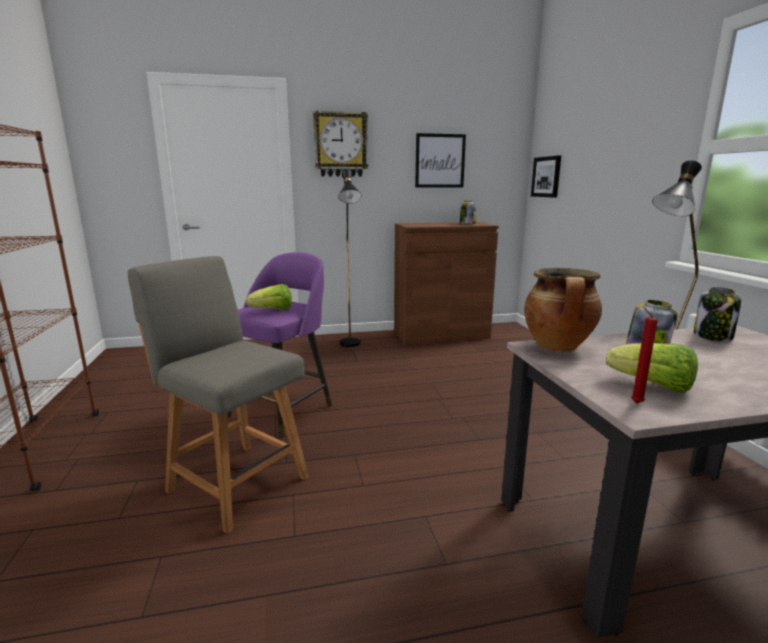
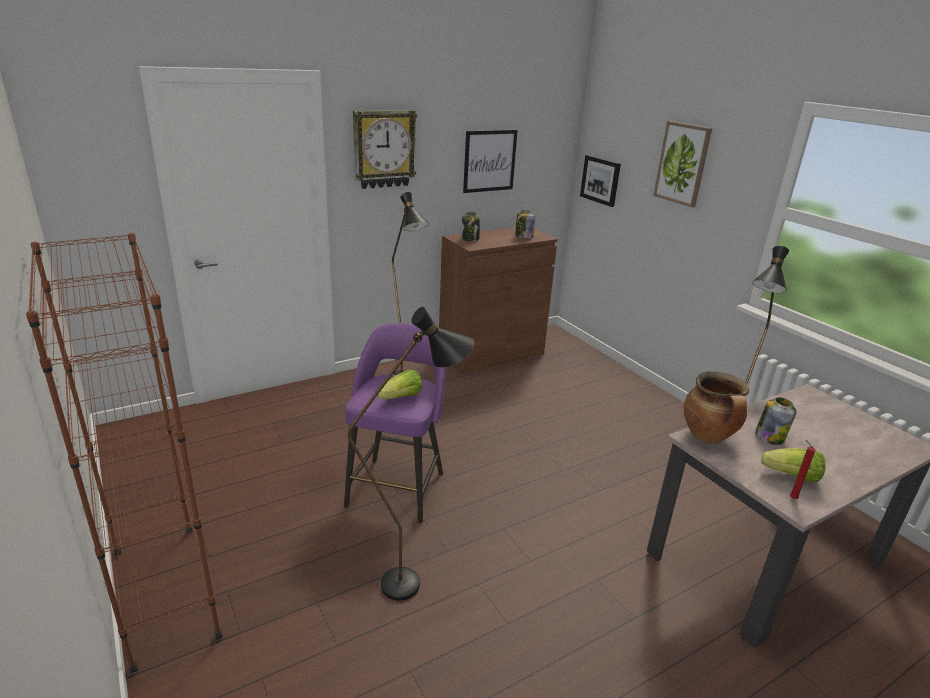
camera: 20 degrees left, 10 degrees up
(235, 482) = (415, 582): grey chair -> black floor lamp
(611, 134) = (682, 163): none -> picture
(713, 336) = (800, 404): jar -> jar (470, 239)

